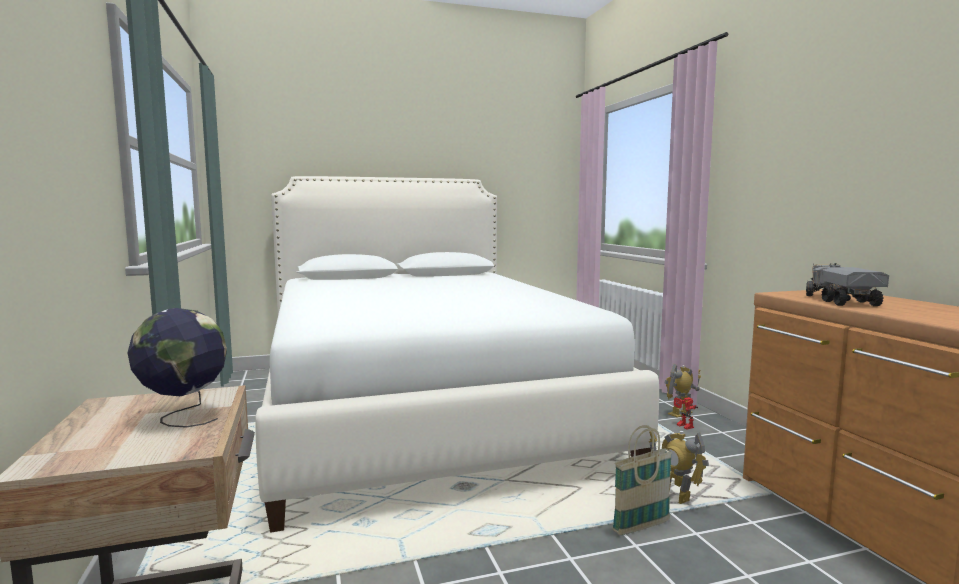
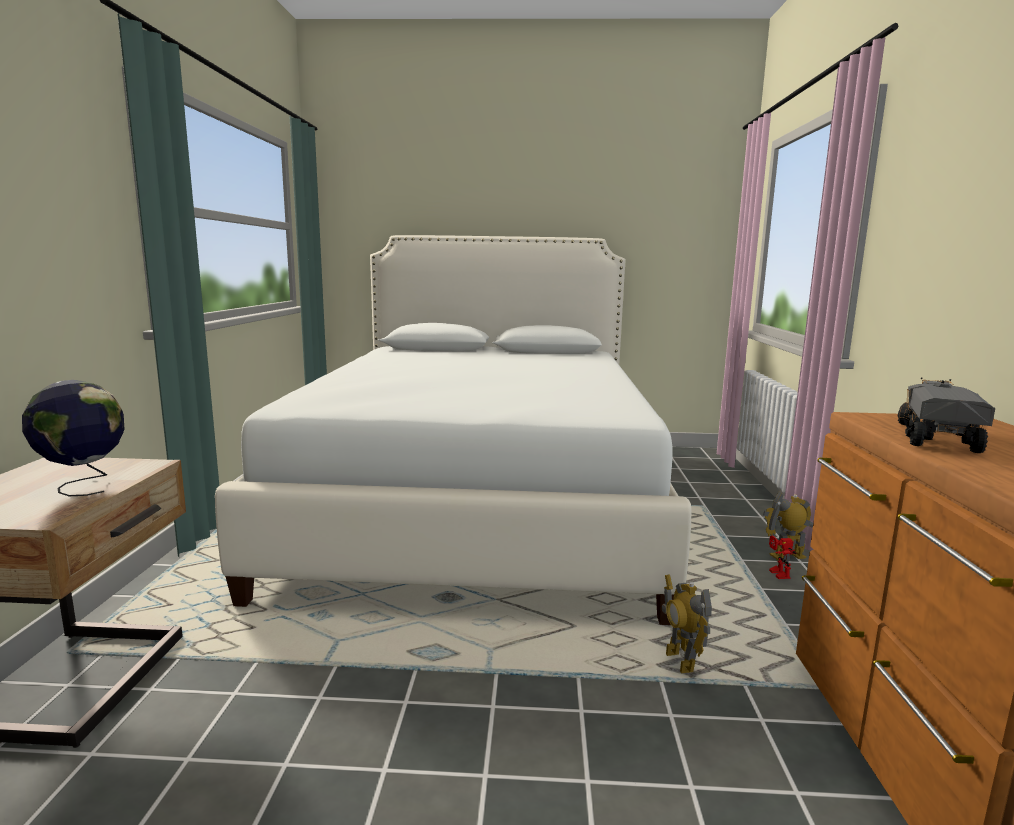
camera: 20 degrees right, 5 degrees up
(641, 527) = (607, 690): basket -> none

